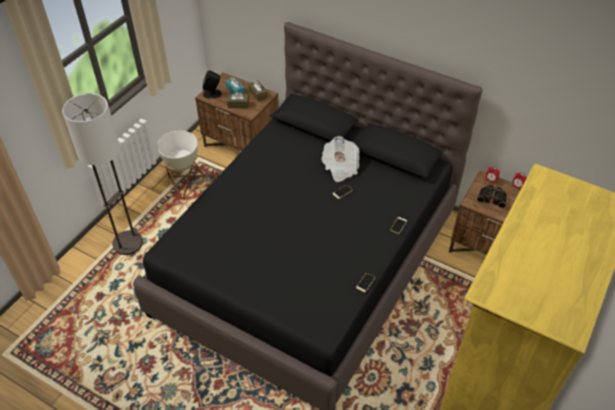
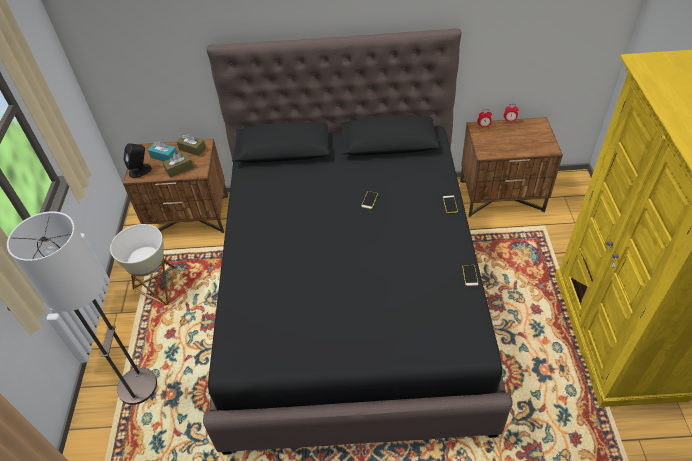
camera: 30 degrees left, 0 degrees up
(340, 167) = (346, 178): newspaper -> none
(492, 198) = (498, 140): binoculars -> none

